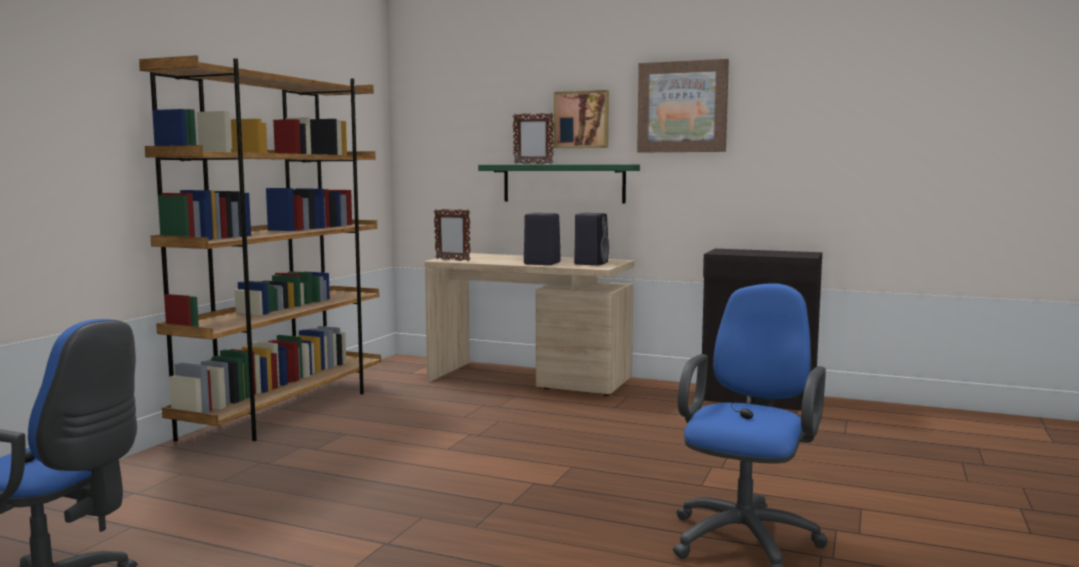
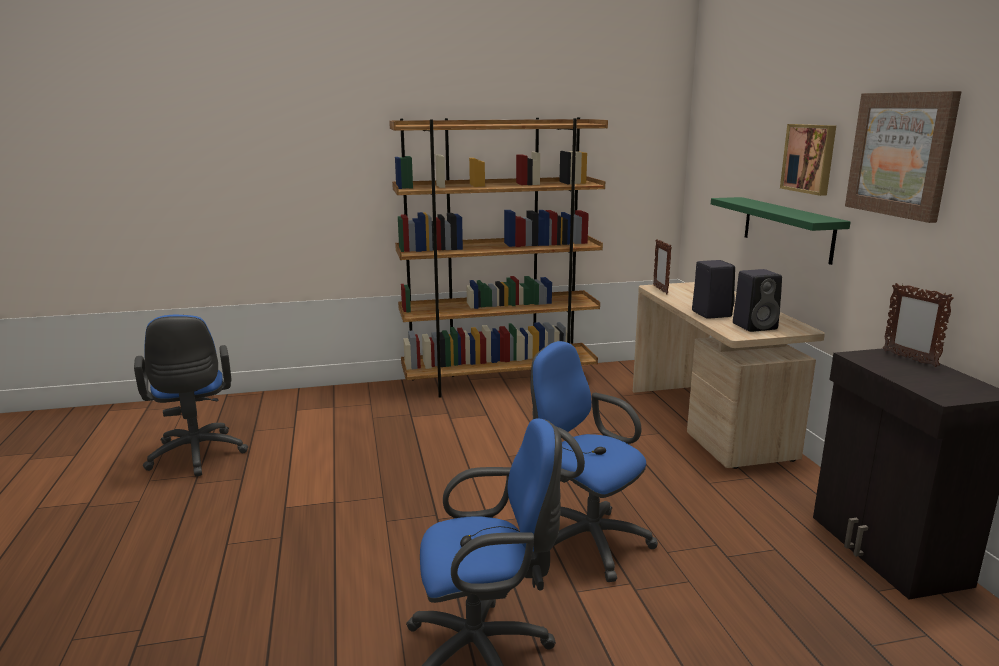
camera: 55 degrees right, 10 degrees up
(533, 164) = (752, 204): picture frame -> picture frame (909, 358)
(633, 462) = (584, 539): none -> blue office chair

